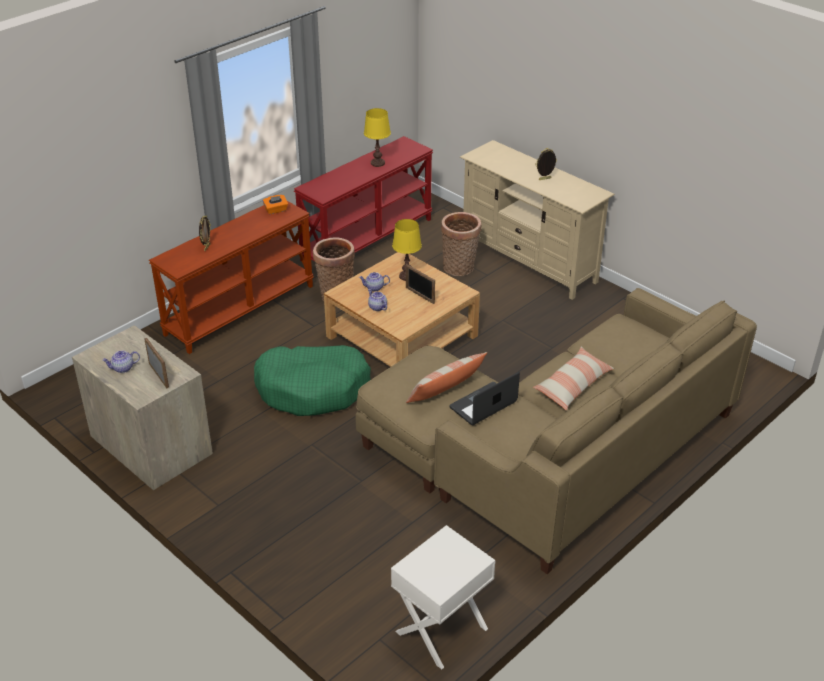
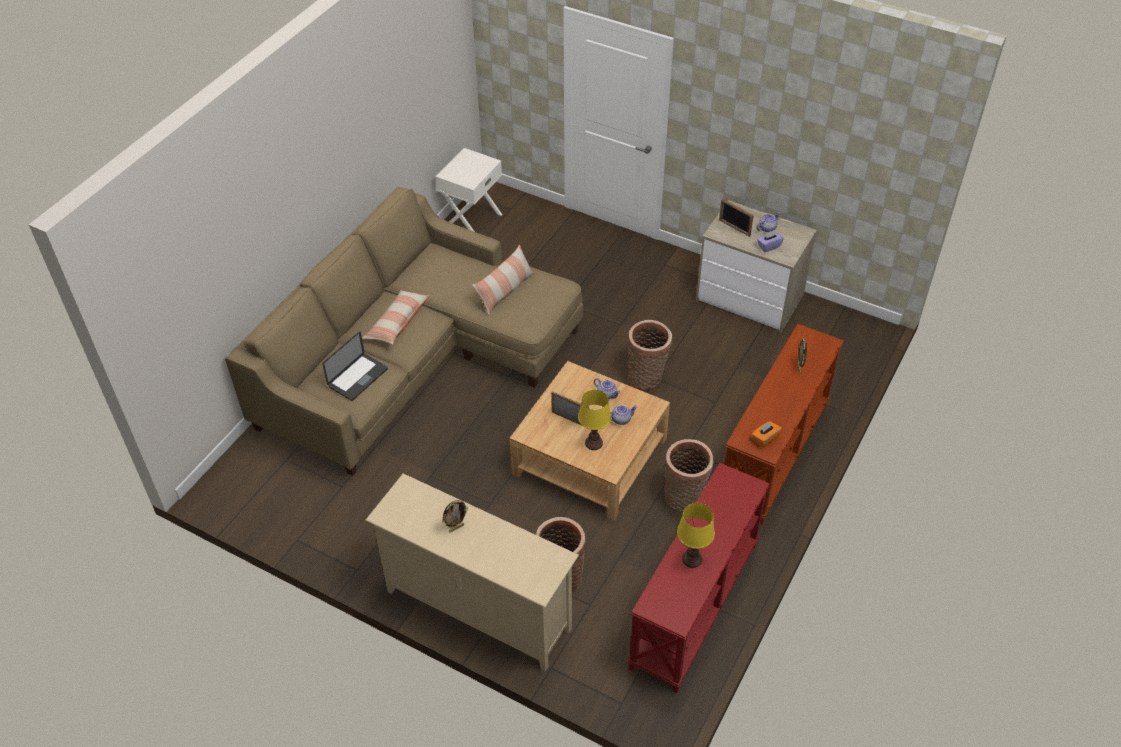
camera: 165 degrees right, 10 degrees up
(139, 349) = (769, 246): none -> purple tissue box
(313, 389) = (647, 376): green dog bed -> basket
(483, 405) = (470, 283): laptop -> laptop (358, 378)

